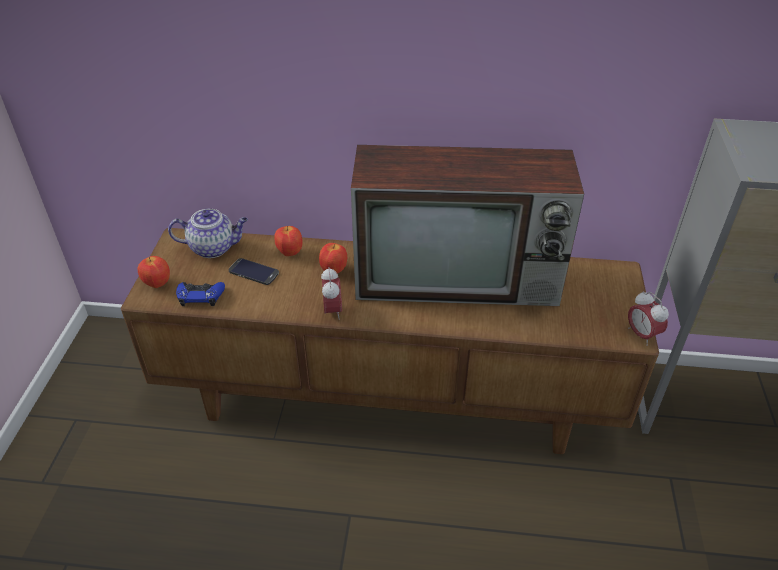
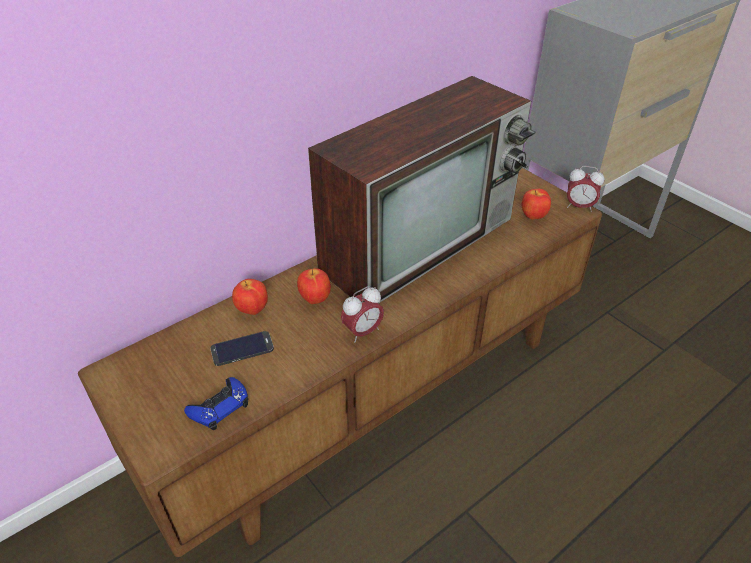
camera: 45 degrees left, 0 degrees up
(157, 284) = (152, 430): apple -> apple (533, 217)
(214, 248) = (166, 354): teapot -> none
(332, 311) = (363, 332): alarm clock -> alarm clock turned 105 degrees clockwise

